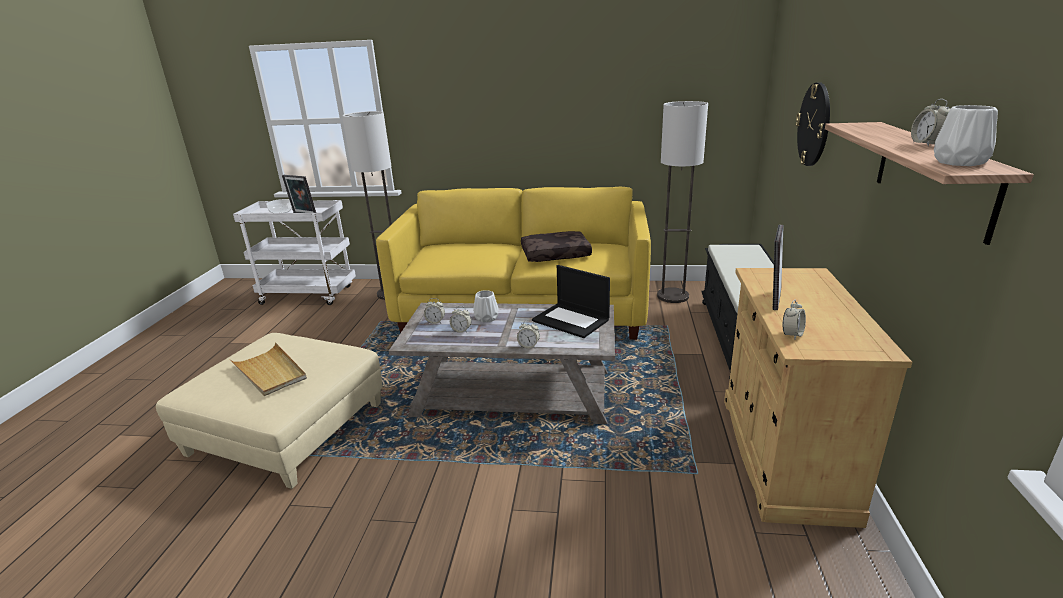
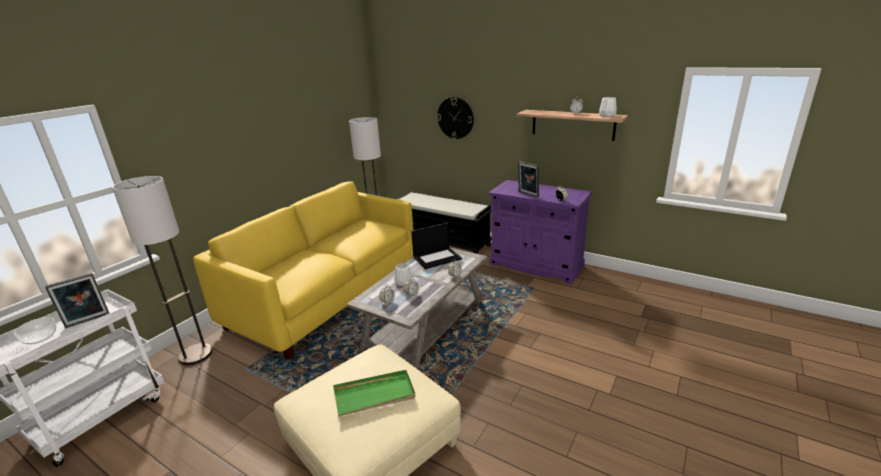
camera: 65 degrees left, 0 degrees up
(270, 372) = (374, 395): beige tray -> green tray
(556, 254) = (353, 238): brown pillow -> none
(783, 455) = (536, 265): beige cabinet -> purple cabinet

